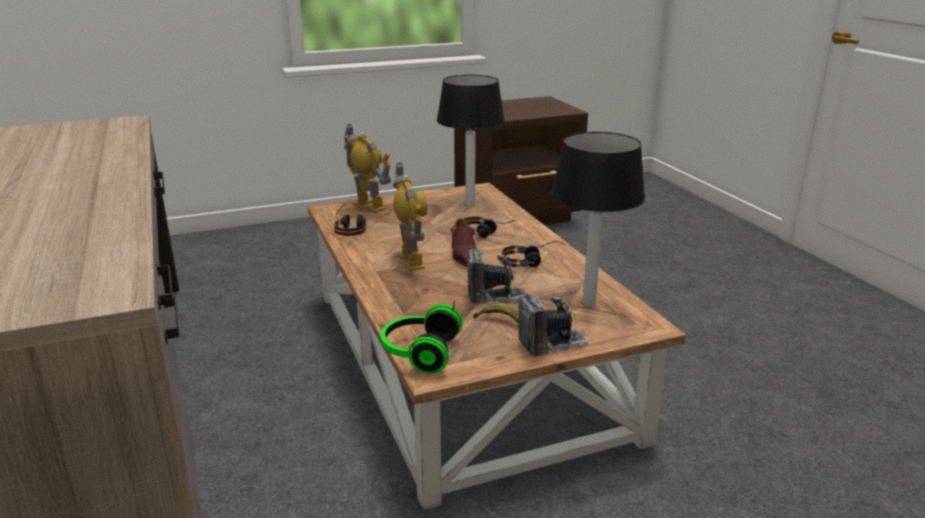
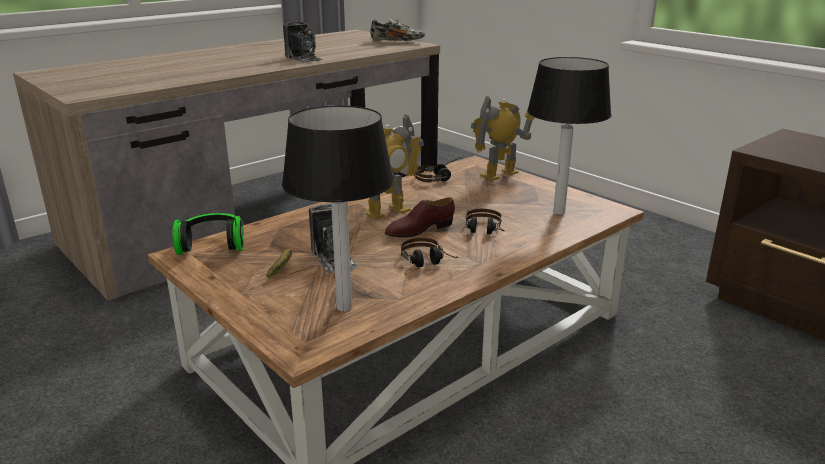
camera: 70 degrees right, 0 degrees up
(92, 125) = (397, 42): none -> shoe
(369, 206) = (500, 174): toy robot -> toy robot turned 150 degrees counterclockwise
(552, 343) = (244, 298): camera -> camera (304, 59)

